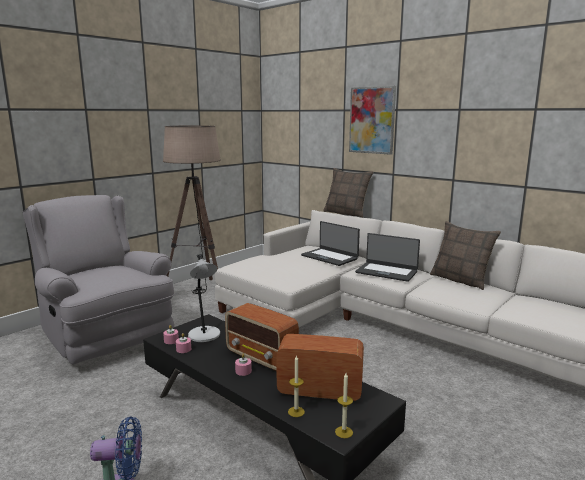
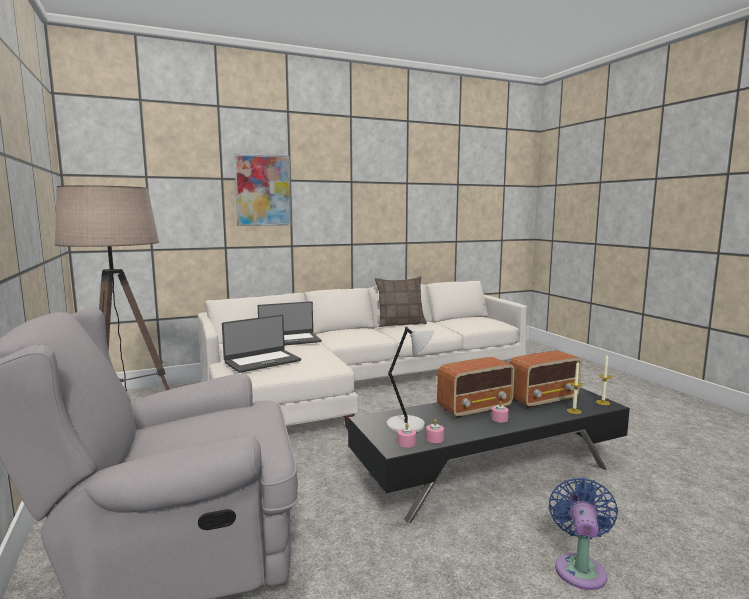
camera: 65 degrees left, 5 degrees down
(319, 390) = (543, 399): radio -> radio turned 150 degrees counterclockwise
(346, 213) = (250, 295): pillow -> none
(386, 272) = (356, 334): laptop -> laptop (262, 361)

